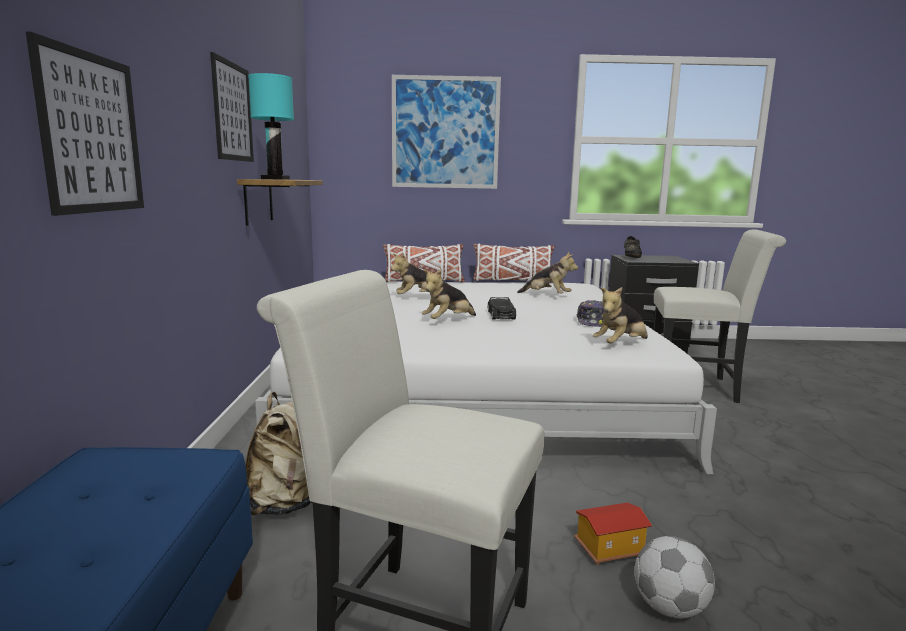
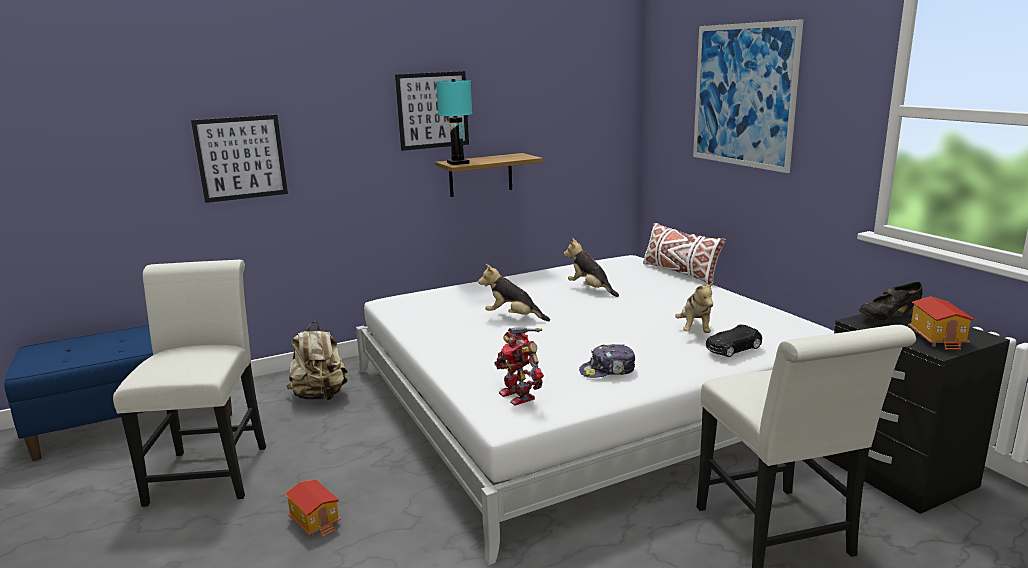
camera: 65 degrees right, 5 degrees up
(501, 315) = (563, 329): black toy car -> black toy car (732, 348)
(512, 281) = (756, 301): white pillow -> none
(620, 345) = (519, 395): plush toy -> toy robot
(669, 259) = (938, 339): none -> toy house
(669, 608) = (251, 556): football -> none

